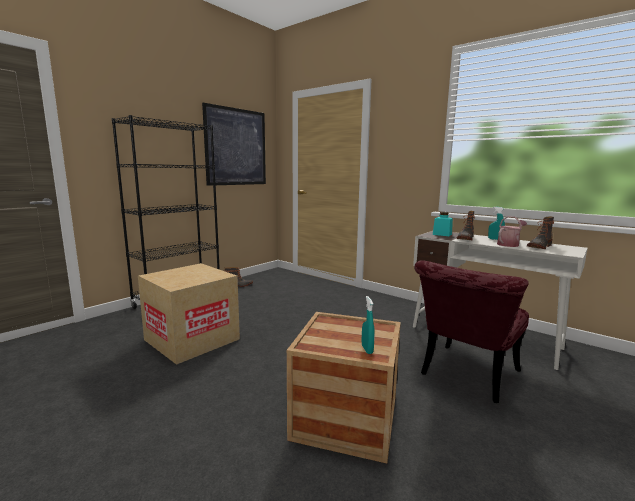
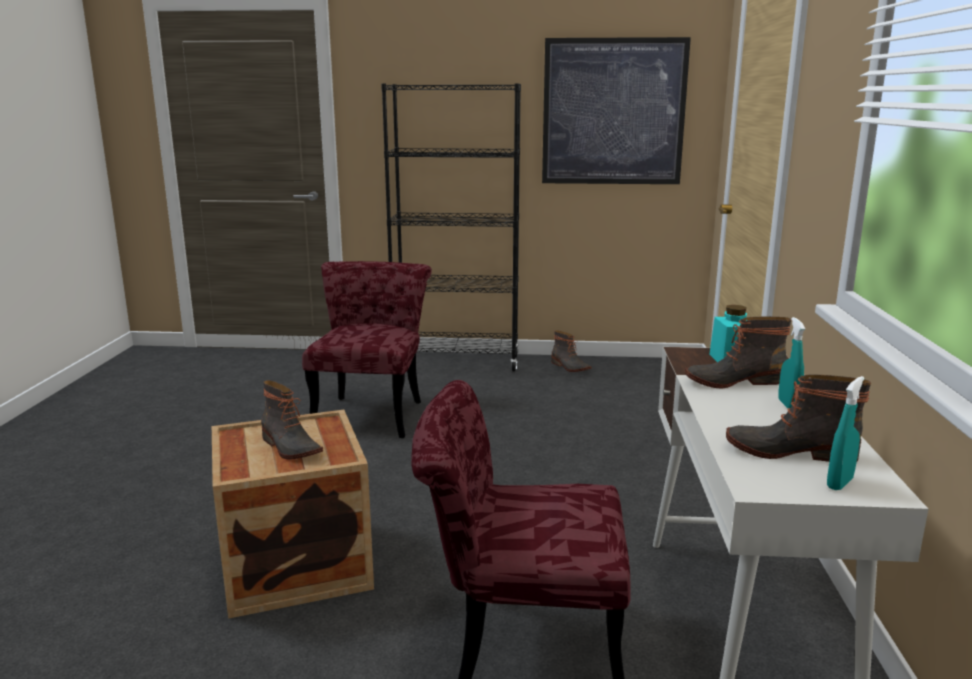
camera: 55 degrees right, 5 degrees up
(192, 339) = (371, 412): cardboard box -> red chair
(352, 336) = (289, 447): none -> boot
(367, 349) = (255, 464): turquoise spray bottle -> turquoise spray bottle (839, 483)
(509, 244) = (748, 422): watering can -> none

